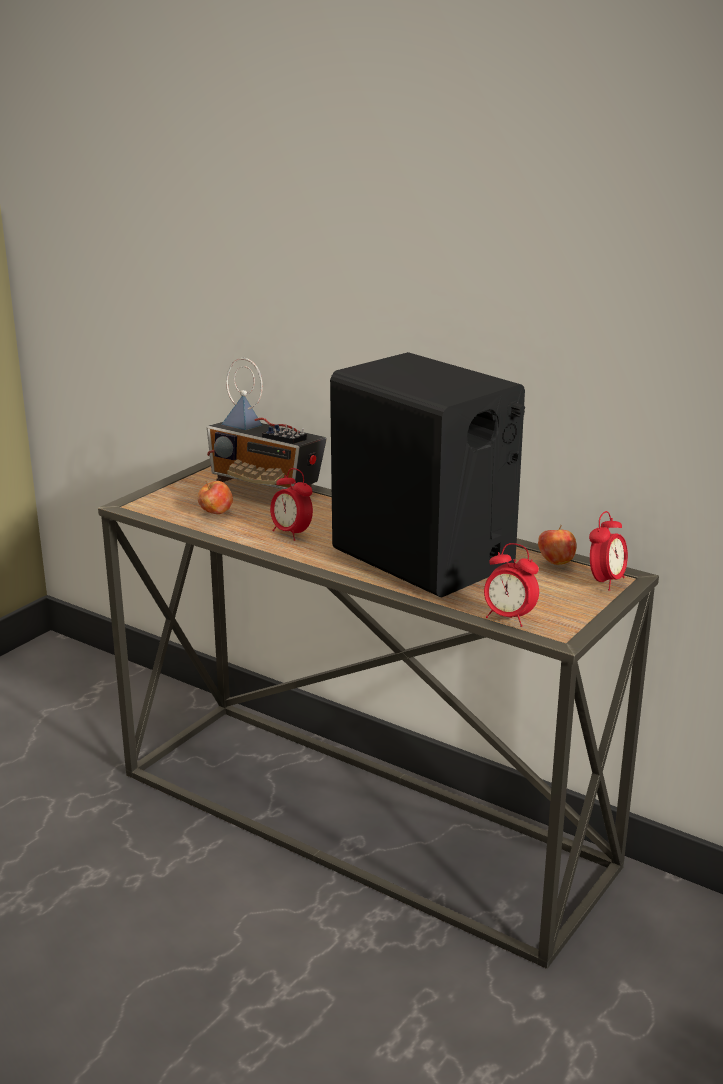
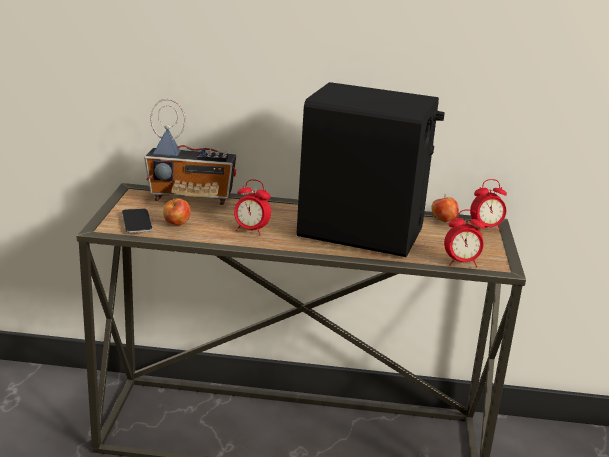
camera: 30 degrees left, 0 degrees up
(174, 503) = (136, 222): none -> phone
(605, 582) = (486, 228): alarm clock -> alarm clock turned 75 degrees clockwise

